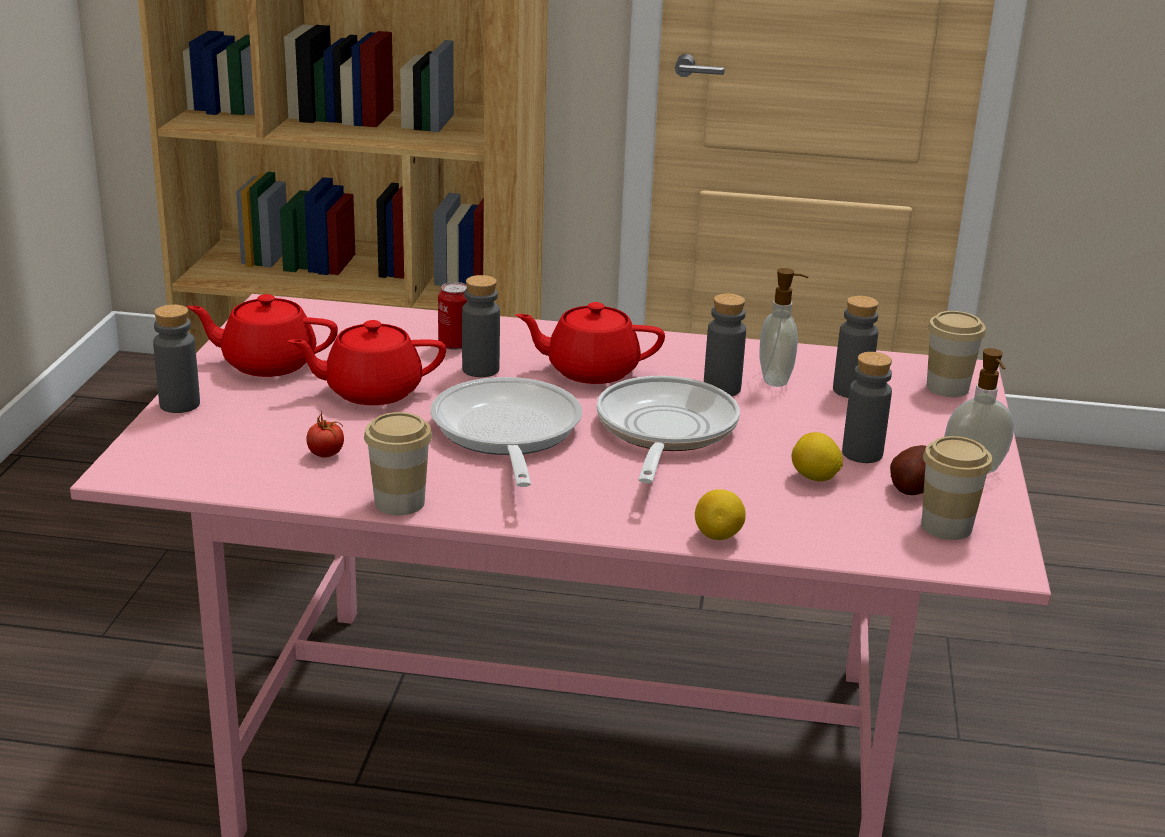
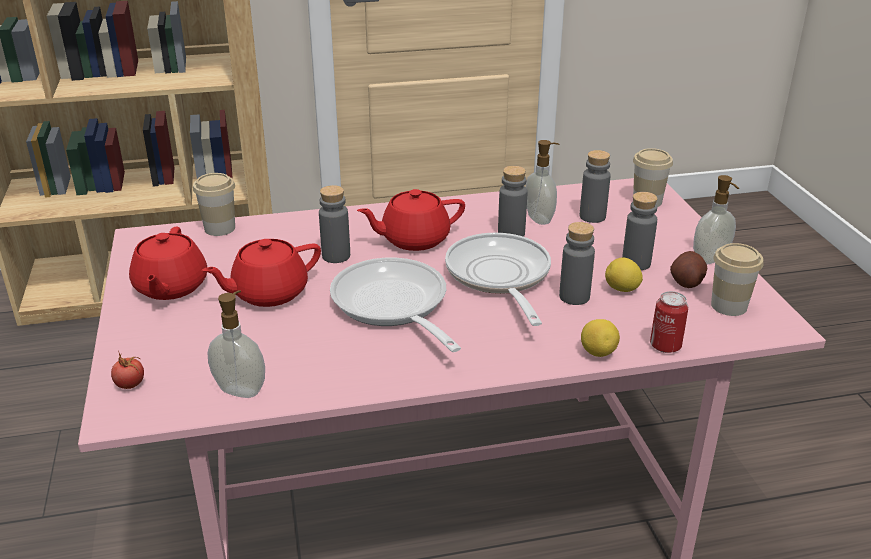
camera: 20 degrees left, 5 degrees up
(180, 404) = (123, 341): grey bottle -> grey bottle (574, 297)
(267, 363) = (170, 287): red teapot -> red teapot turned 75 degrees counterclockwise
(269, 477) = (241, 389): none -> soap dispenser
(326, 454) = (272, 357): tomato -> tomato (130, 385)
(399, 502) = (358, 385): cup -> cup (220, 228)
(455, 344) = (302, 239): can -> can (665, 346)

